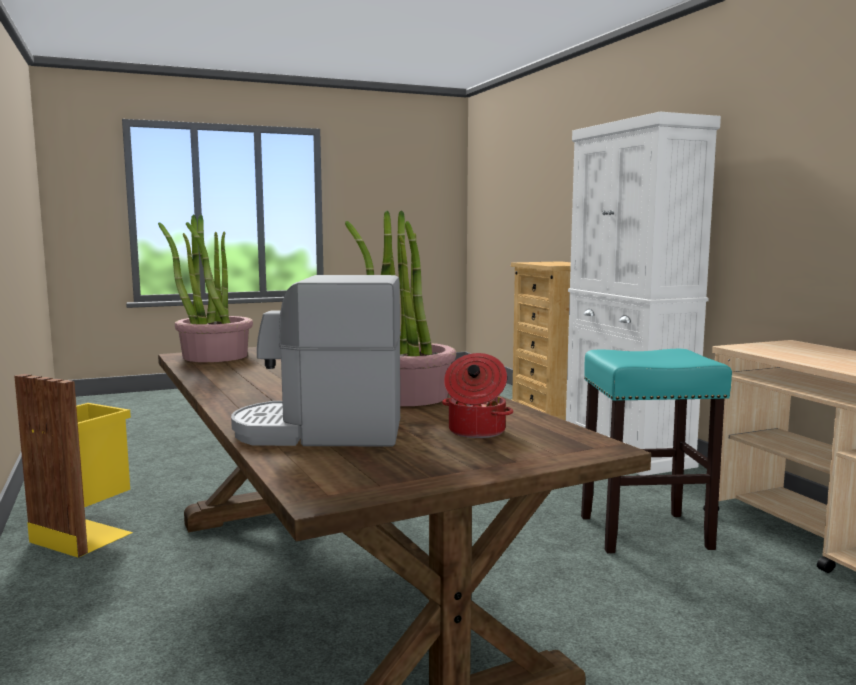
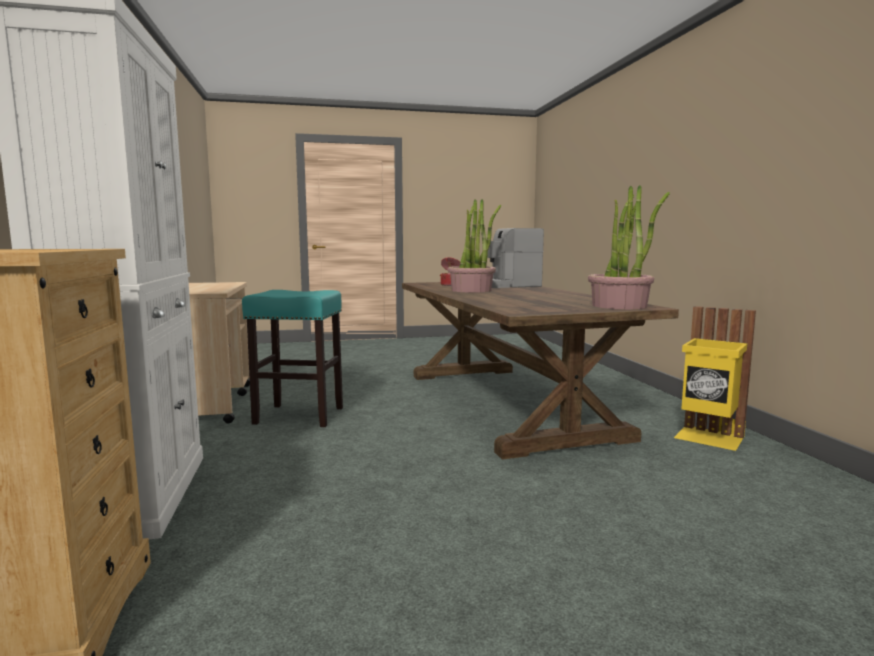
camera: 170 degrees left, 0 degrees up
(320, 432) = (508, 286): coffee machine -> coffee machine turned 150 degrees clockwise

